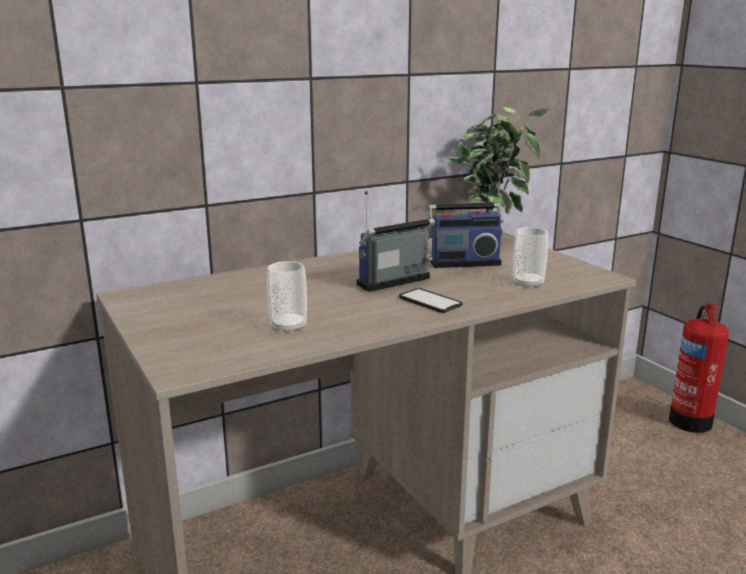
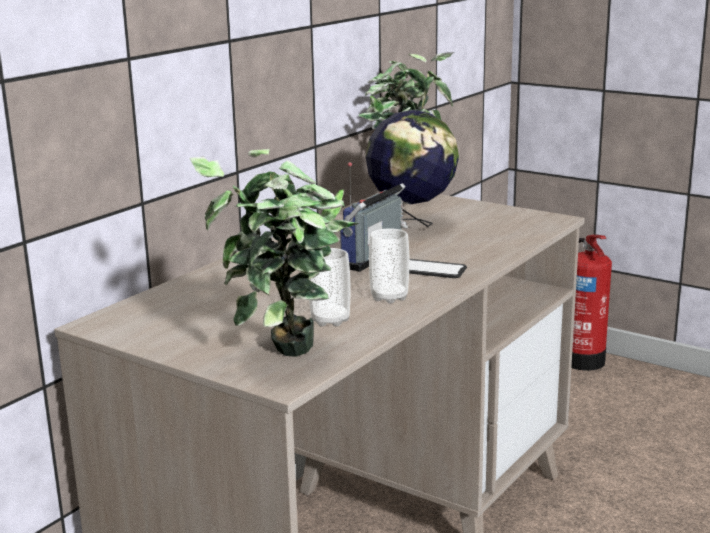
camera: 25 degrees left, 0 degrees up
(205, 354) = (285, 361): none -> potted plant
(464, 262) = (412, 226): radio -> globe
(528, 284) = (498, 238): cup -> cup (389, 297)

